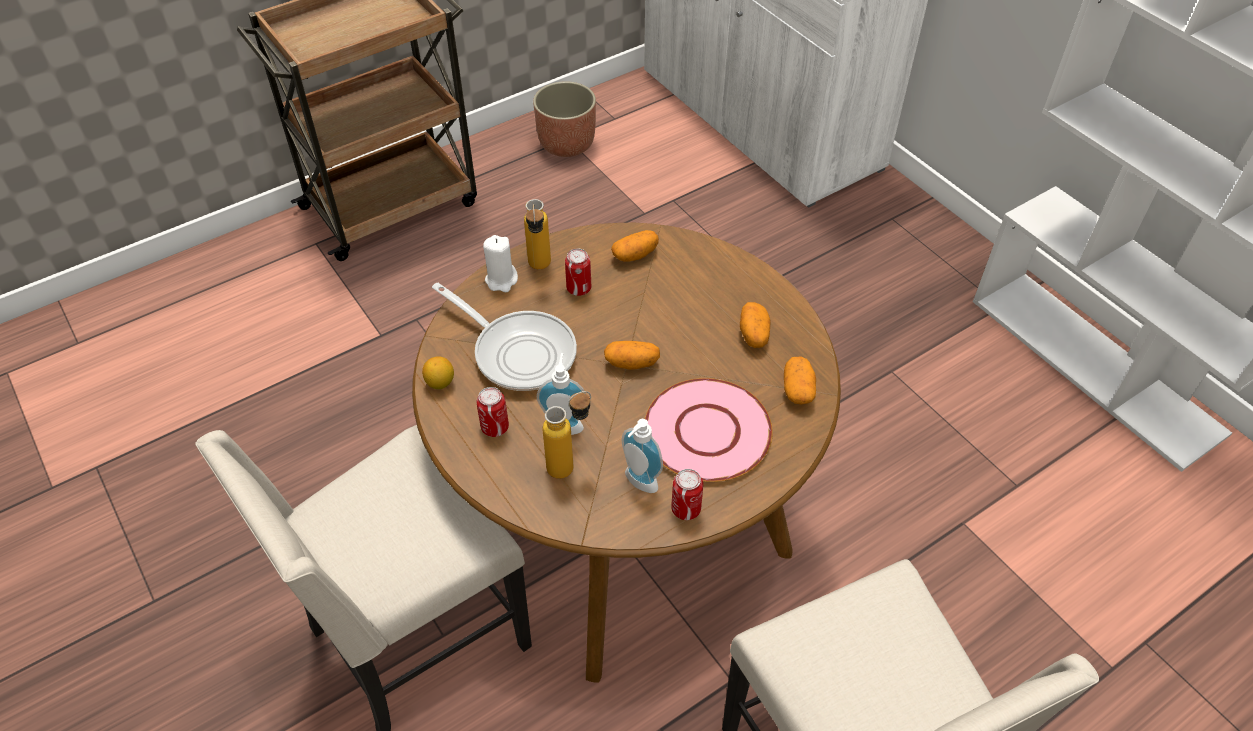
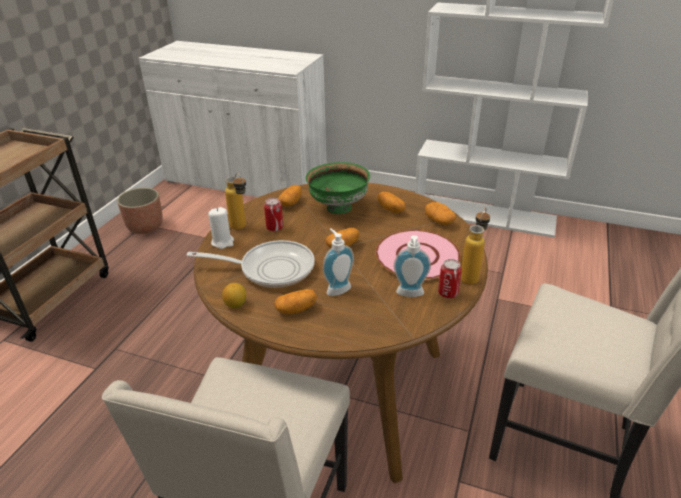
camera: 35 degrees left, 15 degrees down
(495, 427) = (296, 309): can -> potato
(570, 464) = (362, 305): bottle -> bottle (471, 275)
(686, 295) = (338, 208): none -> green bowl

